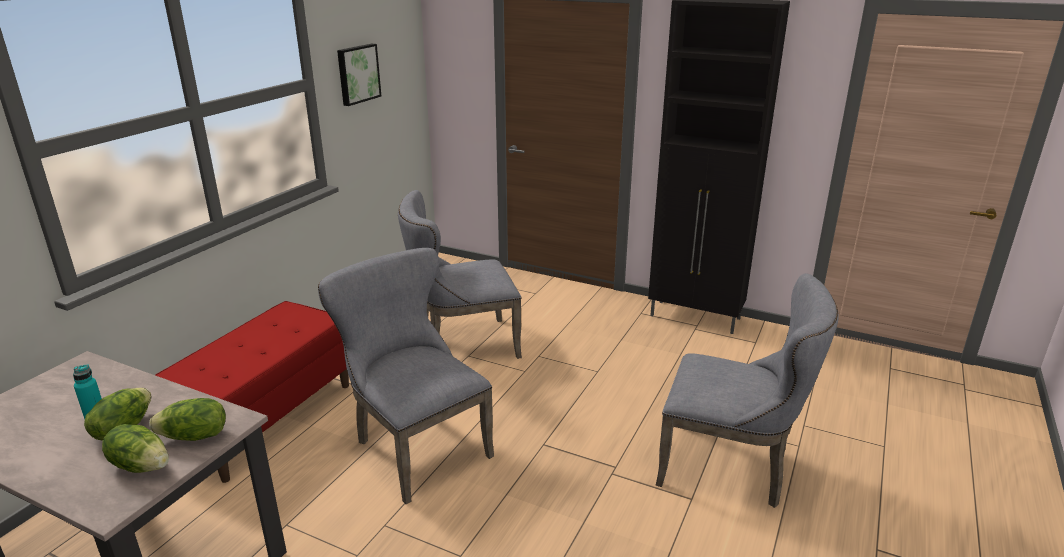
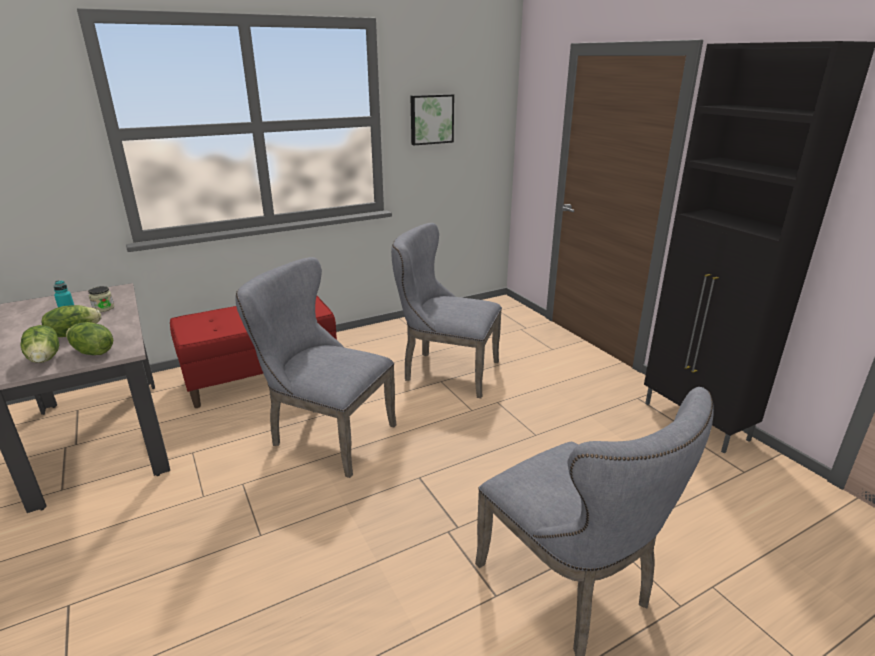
camera: 35 degrees right, 0 degrees up
(107, 390) = (103, 308): none -> jar
(415, 446) = (326, 435): grey chair -> grey chair turned 60 degrees counterclockwise

